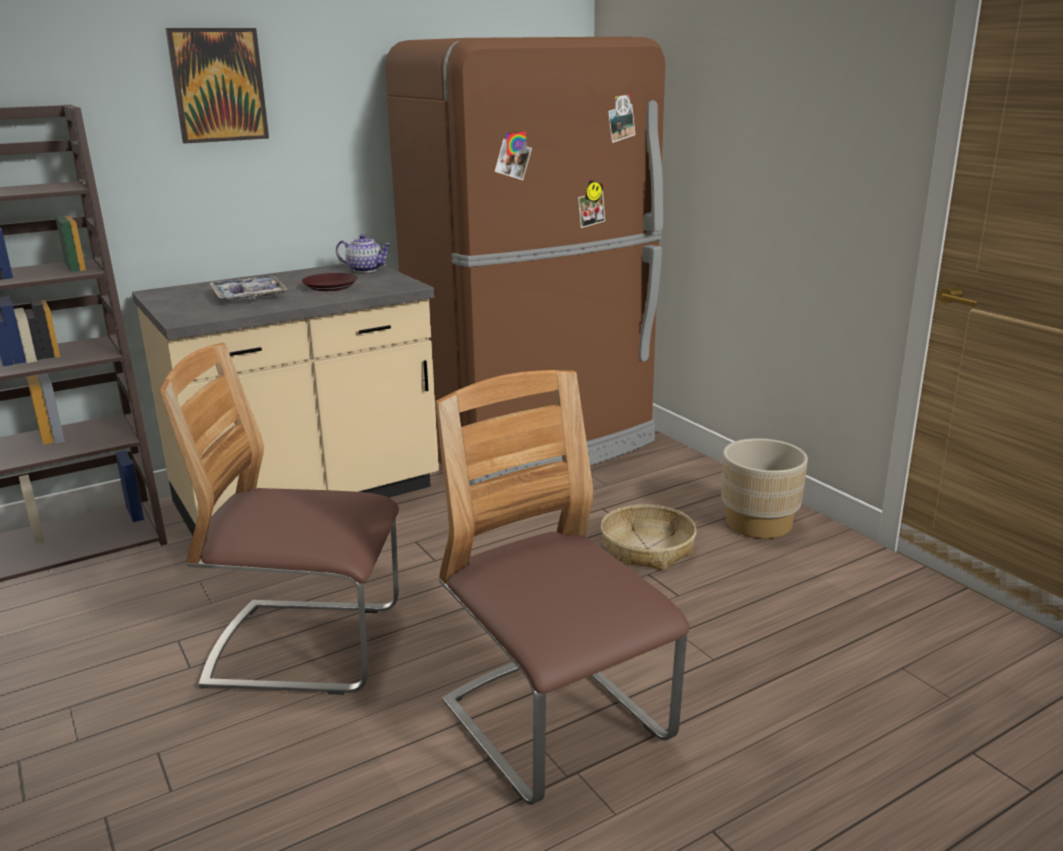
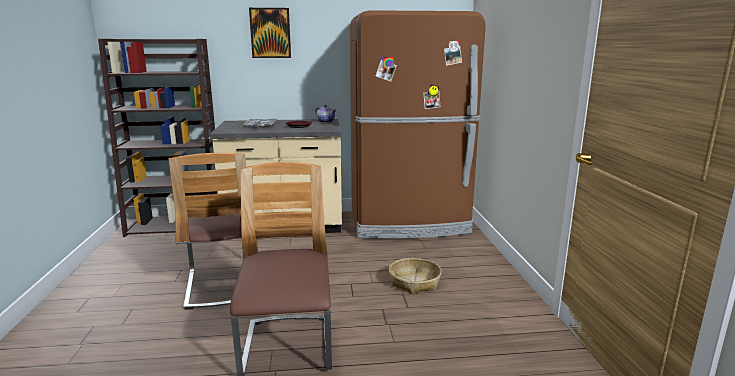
camera: 25 degrees right, 5 degrees down
(306, 647) = (223, 285): chair -> chair turned 135 degrees counterclockwise
(758, 523) = (488, 284): beige planter -> none

